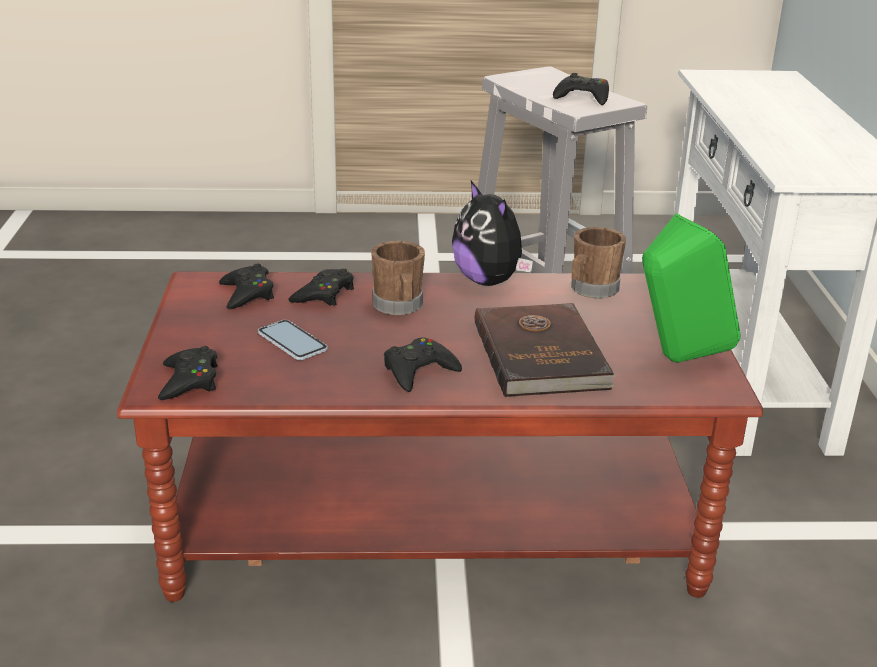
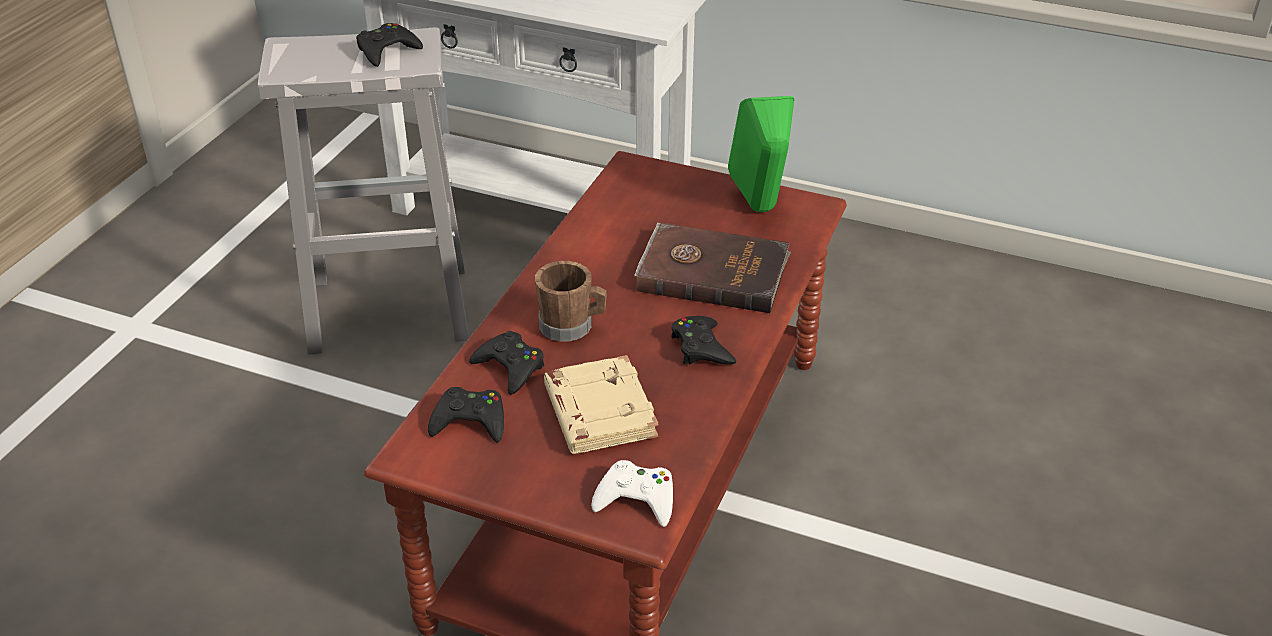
camera: 65 degrees left, 10 degrees up
(189, 381) = (636, 499): black game controller -> white game controller
(292, 341) = (598, 412): phone -> beige book
(489, 281) = (556, 257): plush toy -> none
(591, 290) = (615, 209): brown mug -> none

